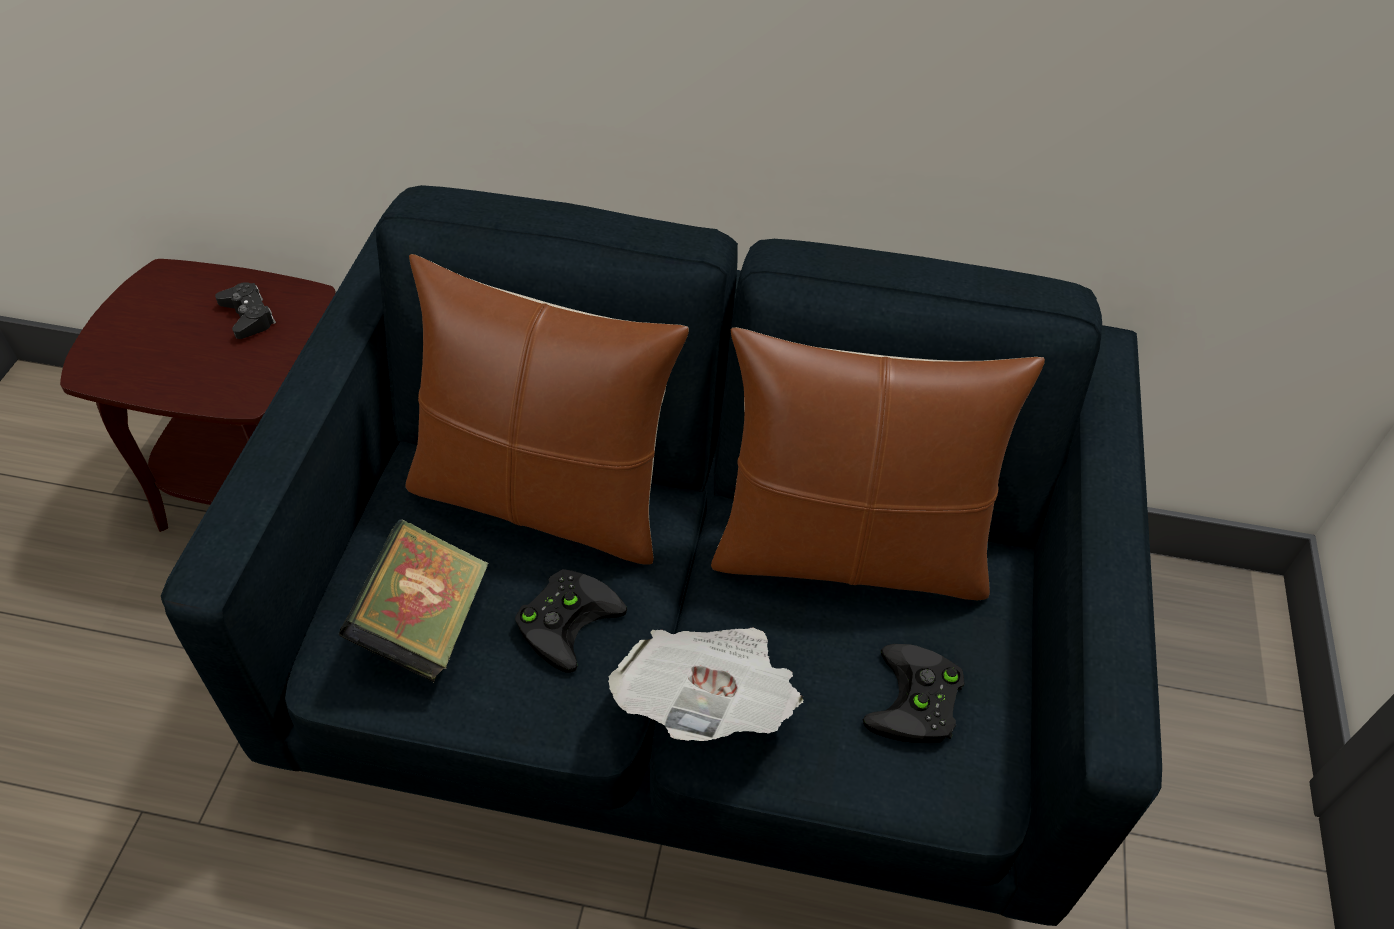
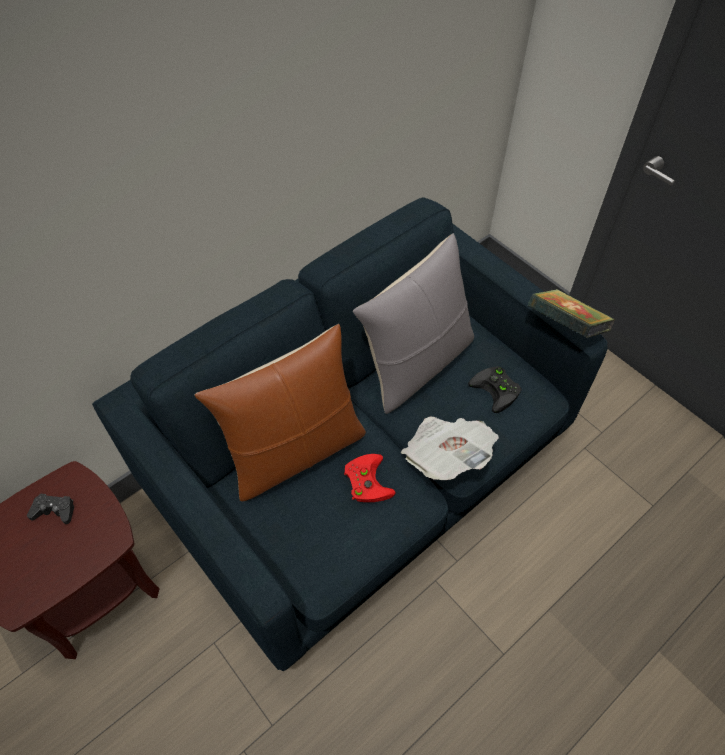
camera: 50 degrees left, 5 degrees up
(424, 624) = (323, 536): book -> book (565, 327)
(567, 618) = (366, 480): black game controller -> red game controller
(850, 551) = (416, 363): brown pillow -> grey pillow

